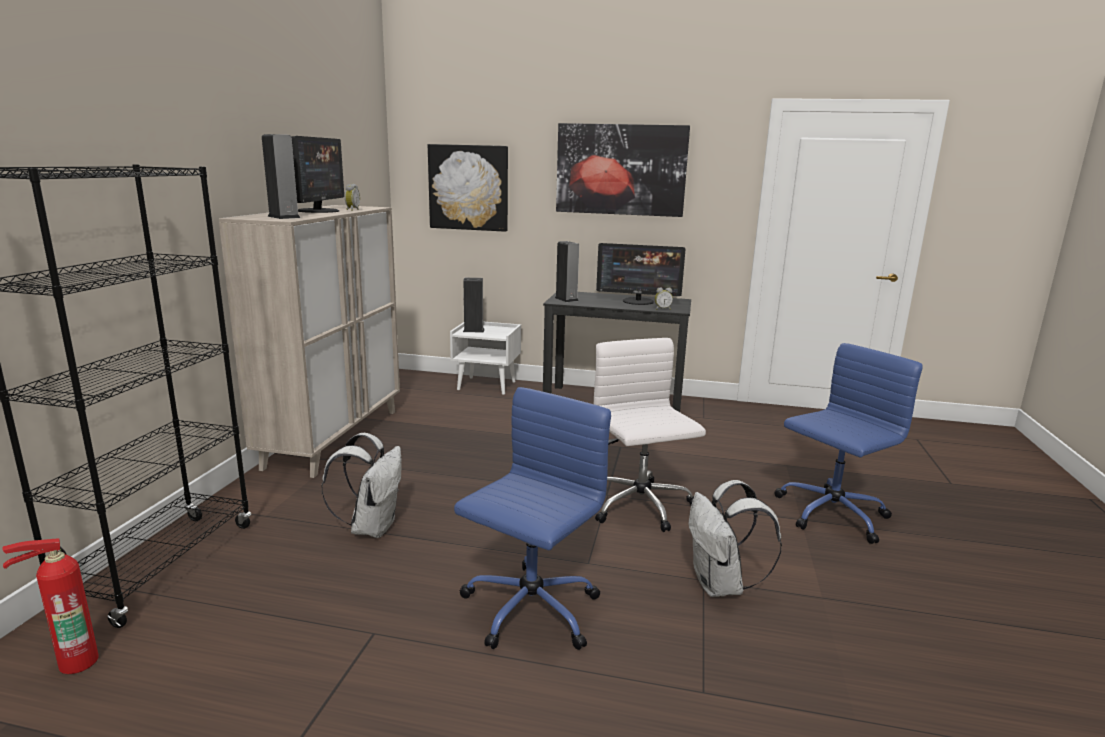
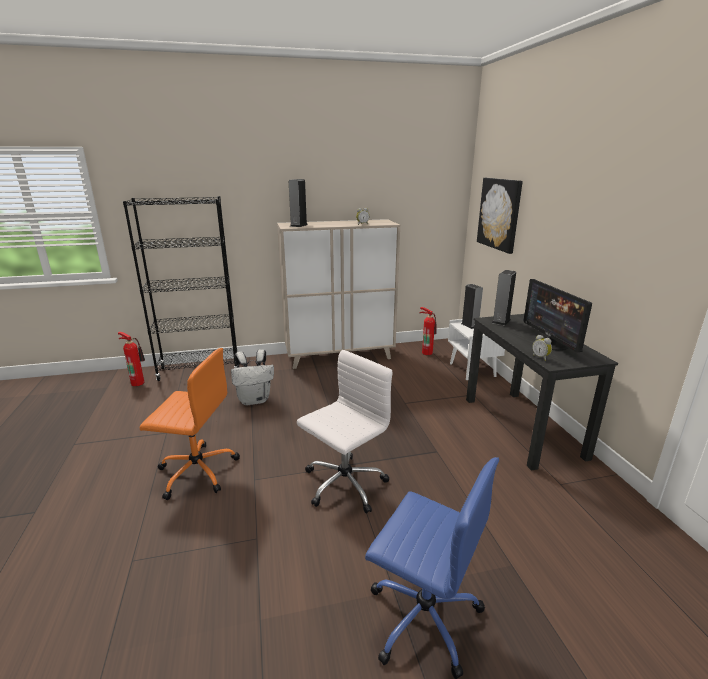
camera: 65 degrees right, 5 degrees up
(319, 211) = (343, 223): monitor -> none
(411, 391) = (427, 352): none -> fire extinguisher
(529, 610) = (196, 471): blue office chair -> orange office chair
(621, 170) = (590, 209): picture -> none
(721, 586) = (252, 549): white backpack -> none

